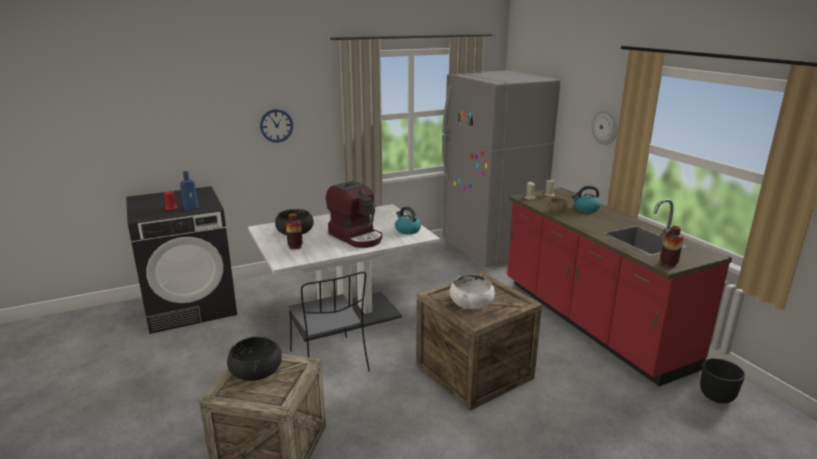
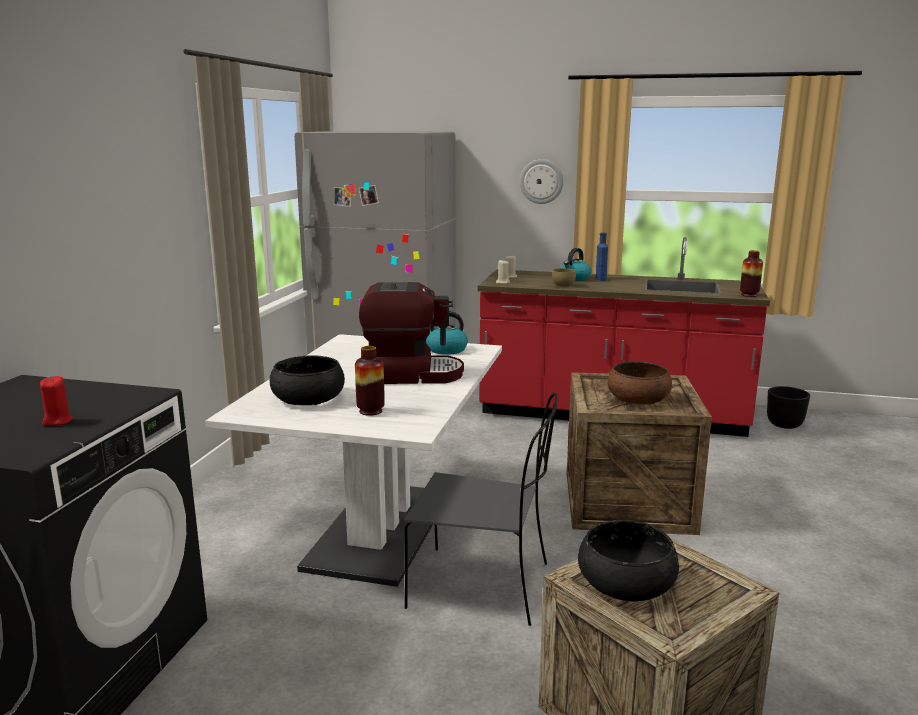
camera: 50 degrees left, 5 degrees down
(192, 208) = (105, 406): blue bottle -> blue bottle (600, 278)
(276, 125) = (112, 225): wall clock -> none
(471, 302) = (638, 398): white bowl -> brown bowl

